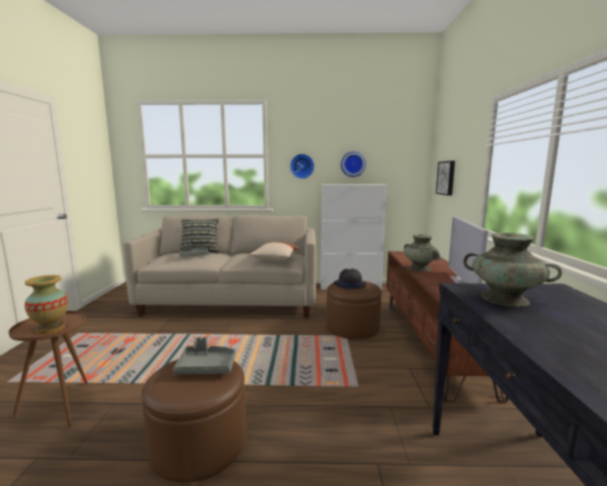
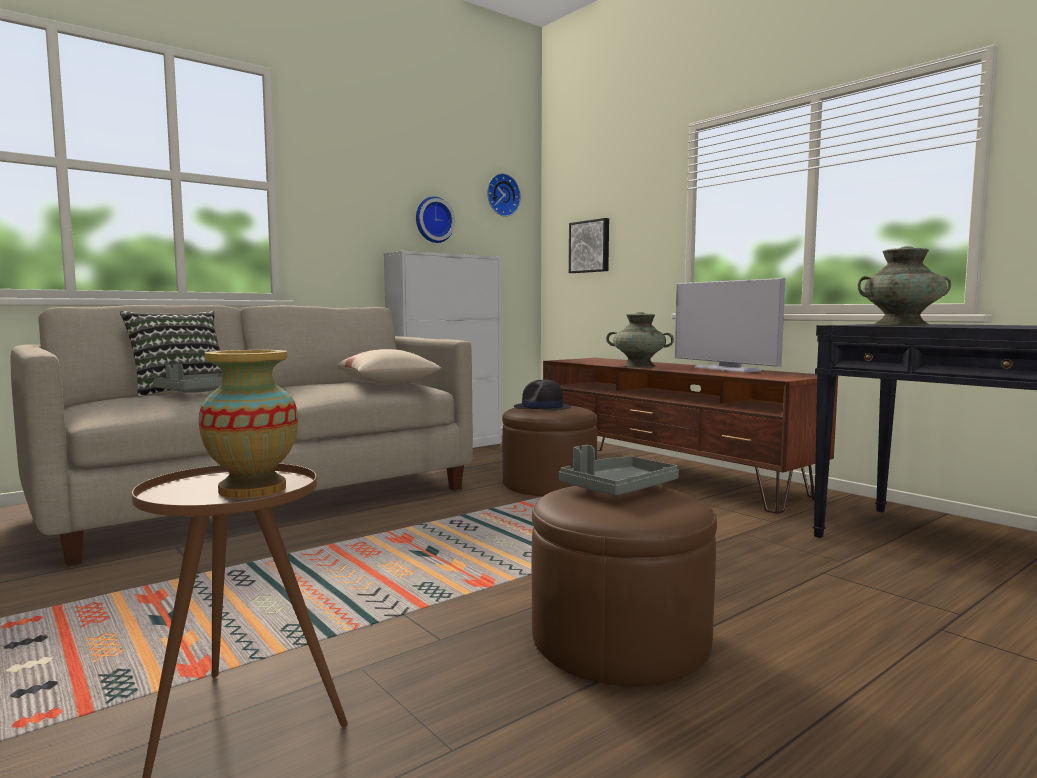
camera: 40 degrees left, 5 degrees down
(302, 166) = (346, 215): wall clock -> wall clock (501, 195)

